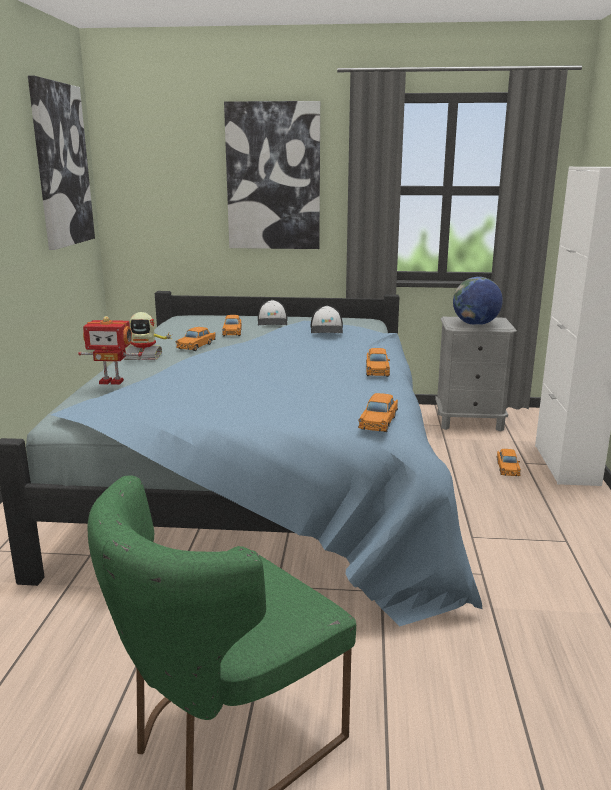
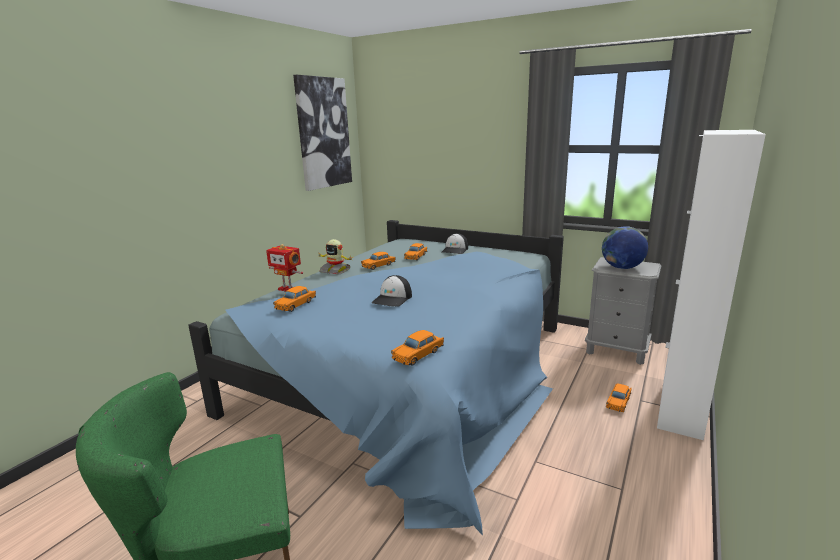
camera: 25 degrees right, 0 degrees up
(273, 177) = (473, 138): picture -> none
(327, 329) = (482, 261): cap -> cap (392, 299)
(377, 370) = (475, 305): orange toy car -> orange toy car (296, 305)

